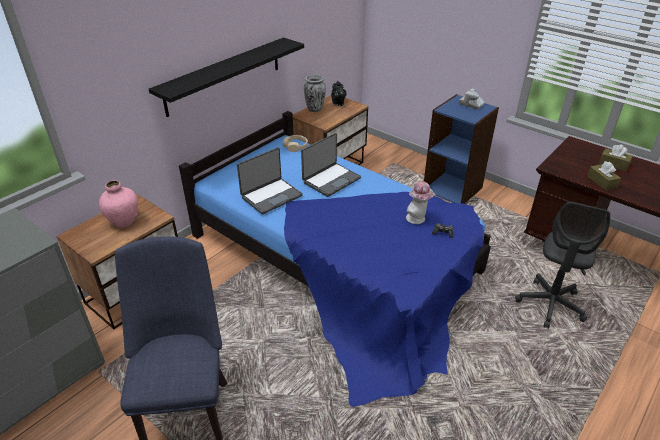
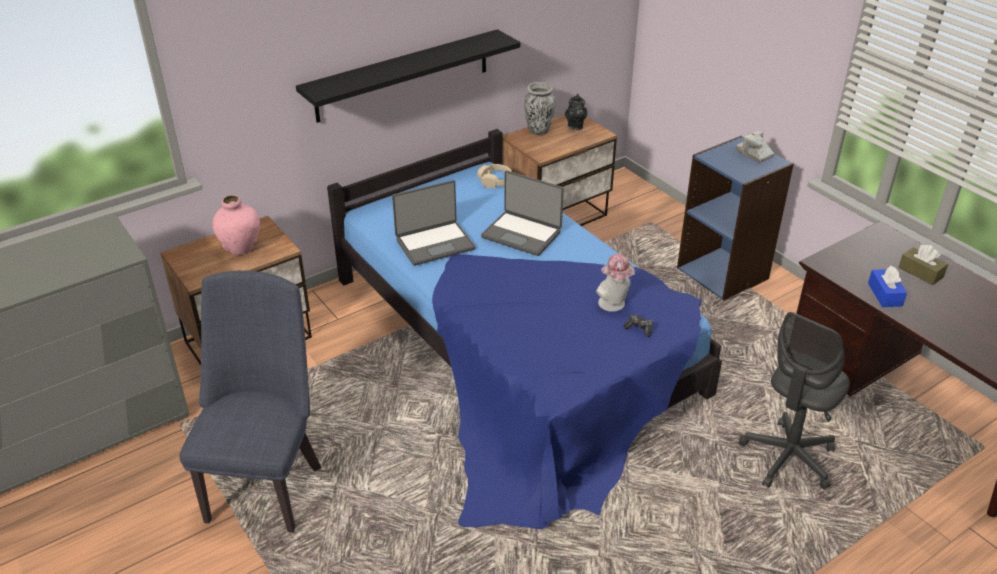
camera: 15 degrees right, 0 degrees up
(331, 180) = (522, 234): laptop -> laptop turned 60 degrees clockwise
(601, 182) = (884, 294): brown tissue box -> blue tissue box

